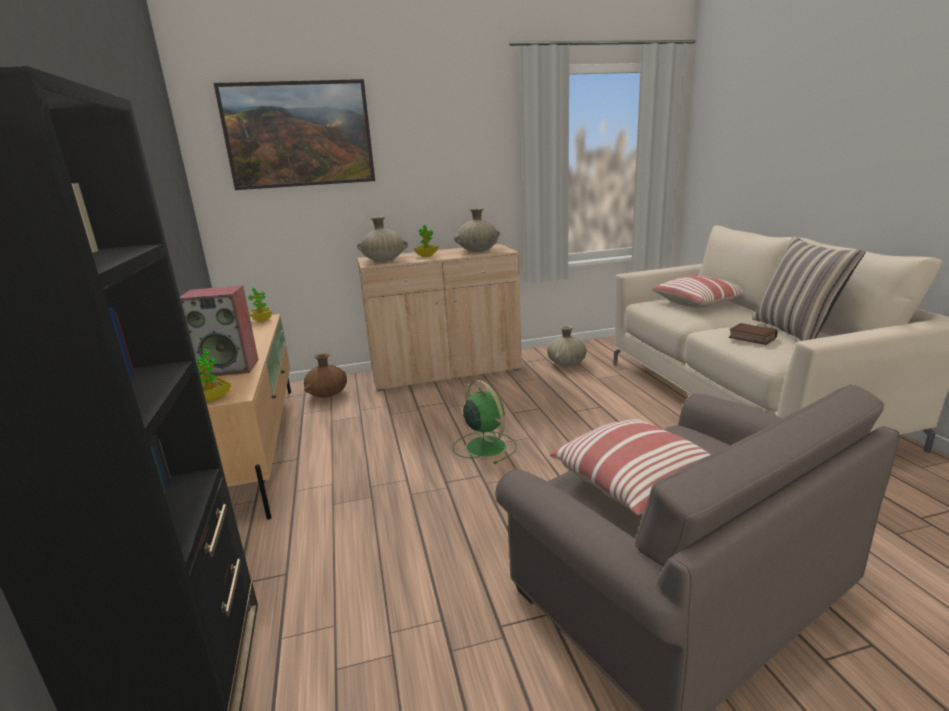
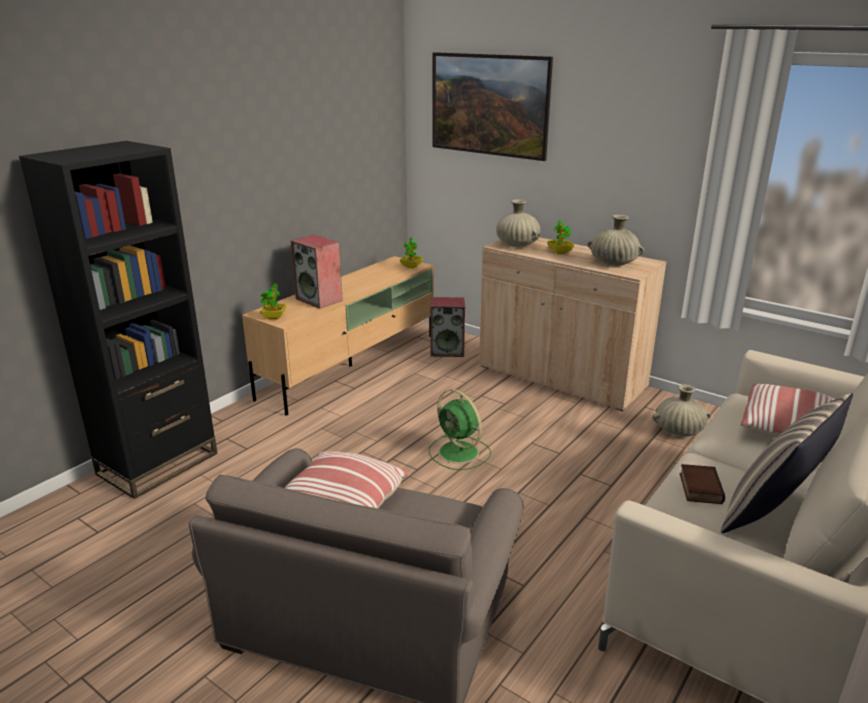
camera: 50 degrees right, 5 degrees up
(327, 394) = (448, 351): brown vase -> speaker
(484, 446) = (460, 453): green fan -> green fan turned 120 degrees clockwise

